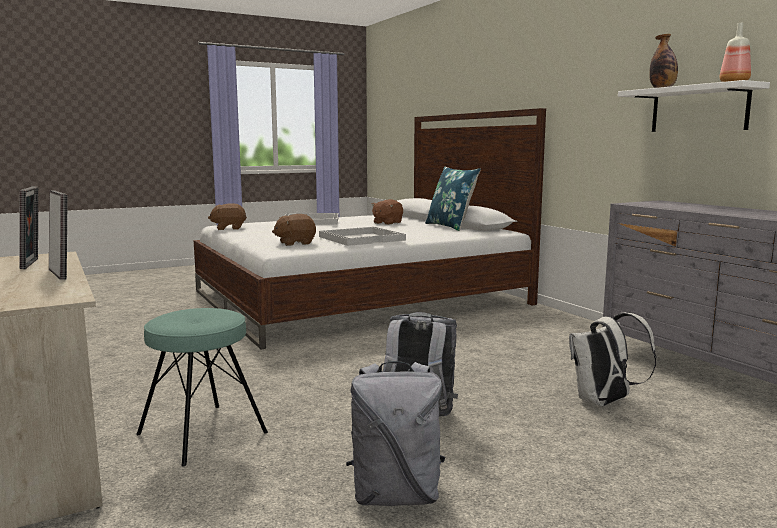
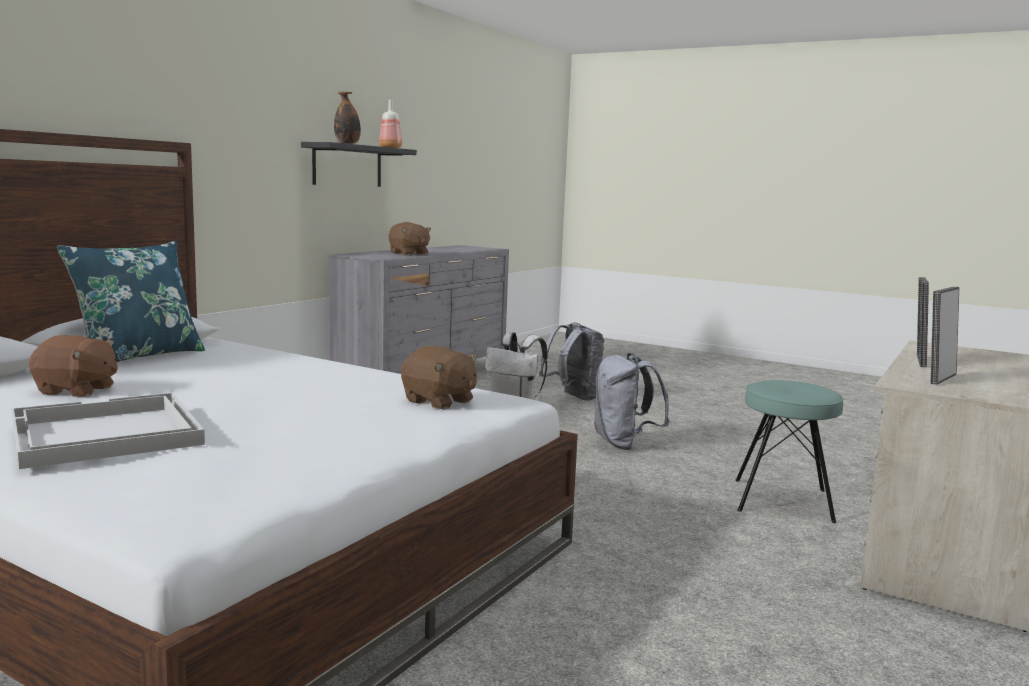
camera: 120 degrees left, 0 degrees up
(229, 228) = (261, 496): brown plush toy -> brown plush toy (408, 253)
(362, 238) = (345, 378): white tray -> none
(396, 495) = (729, 436): grey backpack -> grey backpack (573, 397)
(698, 109) = (347, 165): white shelf -> black shelf

